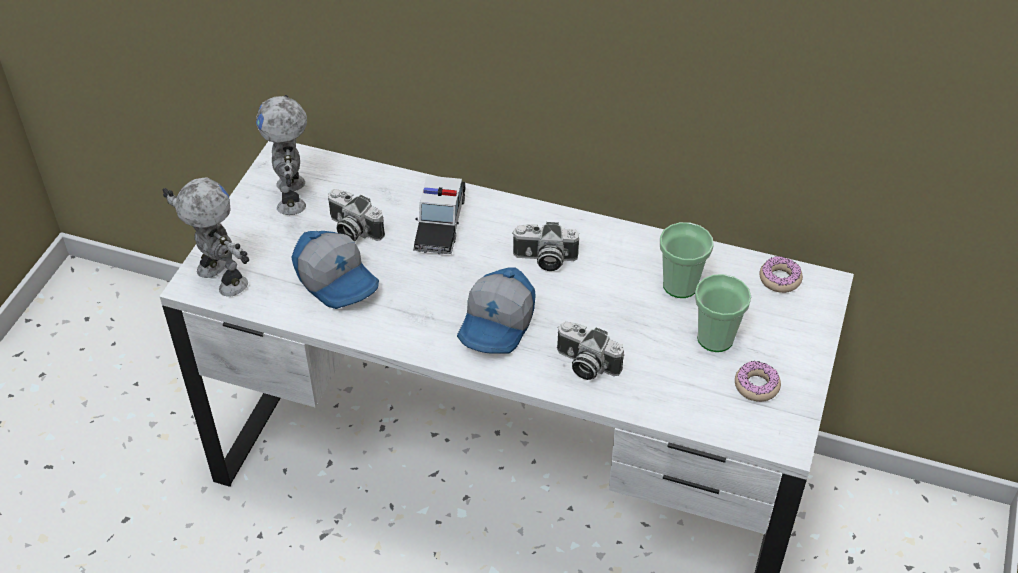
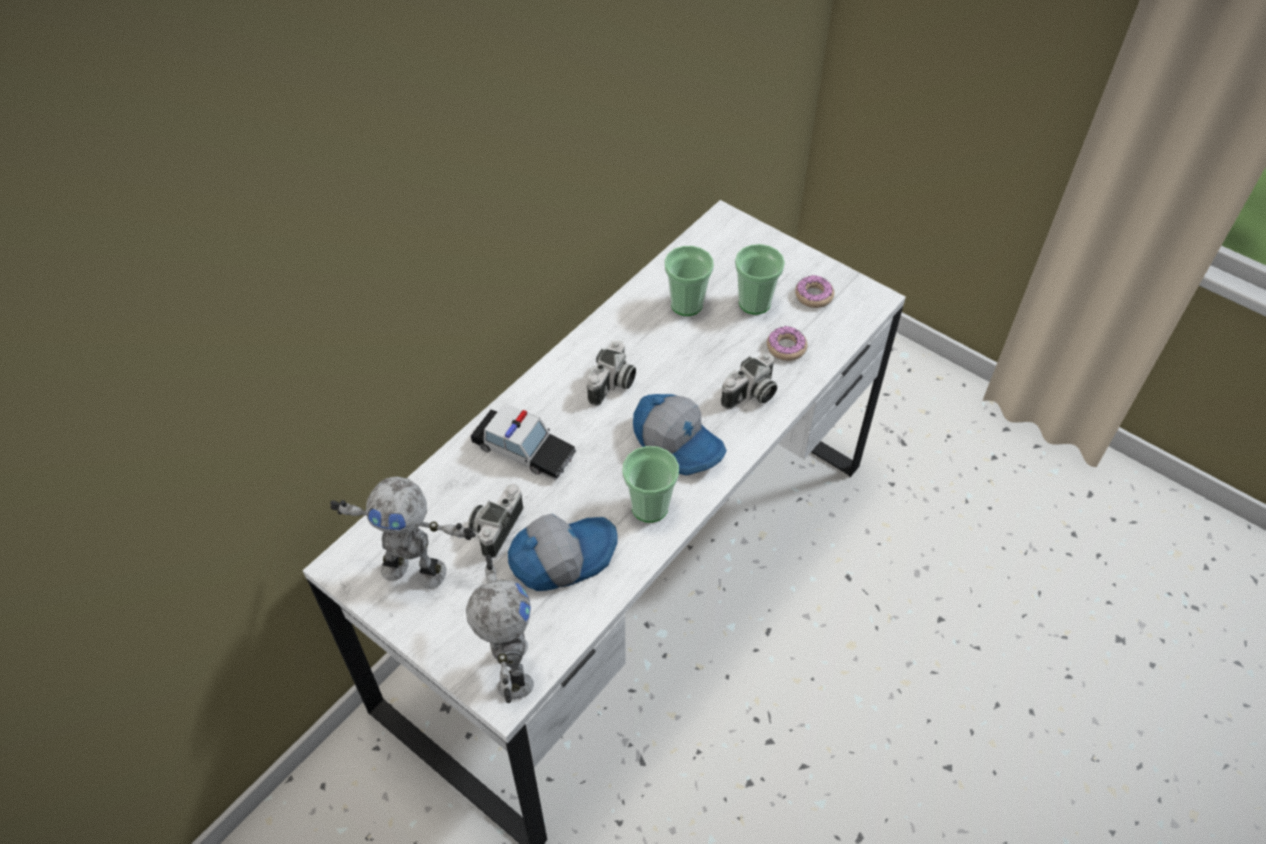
camera: 70 degrees left, 5 degrees up
(220, 279) = (509, 668): toy robot -> toy robot turned 105 degrees clockwise
(352, 230) = (495, 526): camera -> camera turned 150 degrees clockwise
(414, 323) = (649, 507): none -> cup
(780, 279) = (707, 242): donut -> donut (786, 347)

